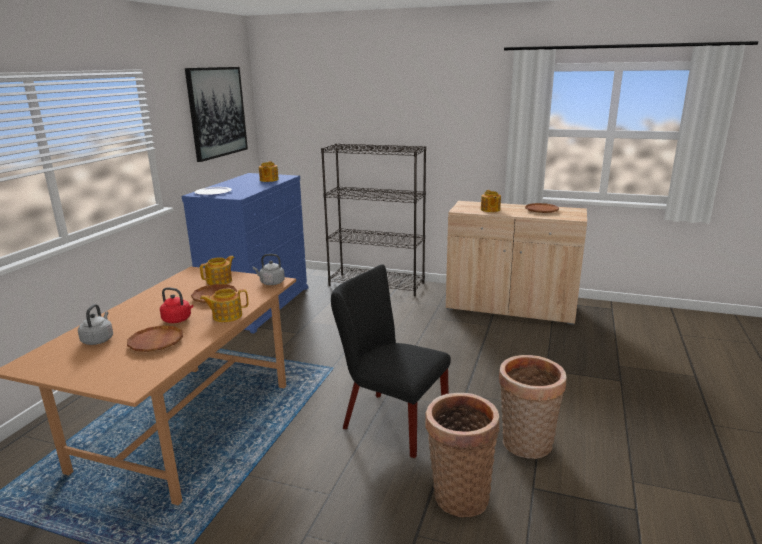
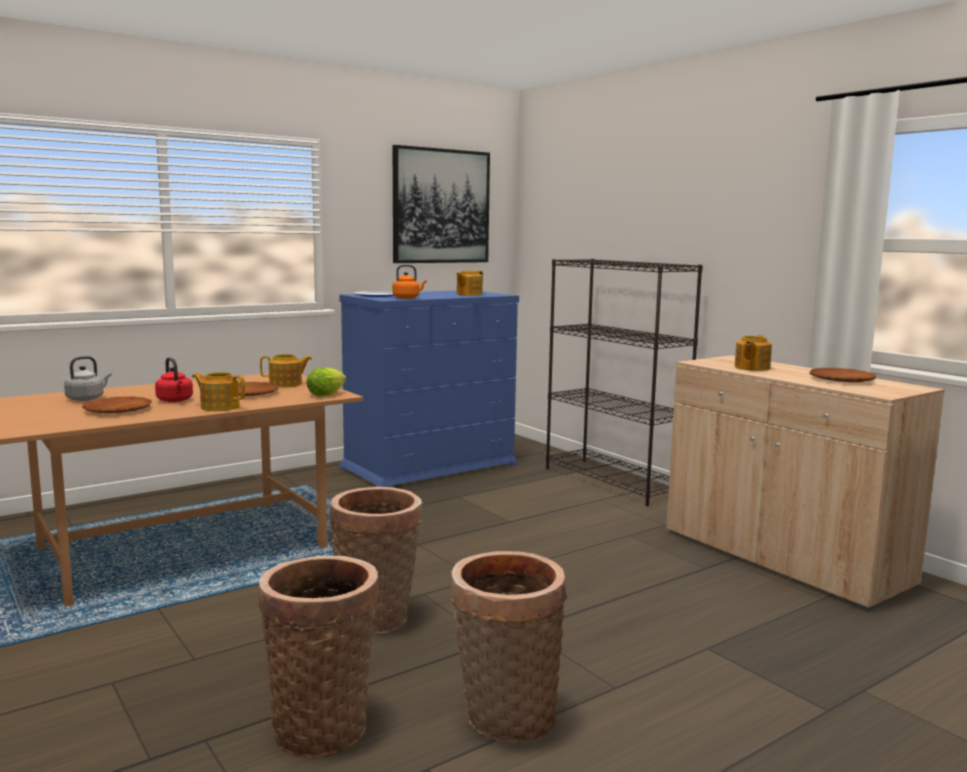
camera: 35 degrees right, 10 degrees down
(245, 192) = (407, 298): none -> orange kettle
(271, 283) = (328, 394): grey kettle -> lettuce
(388, 420) = (377, 619): black chair -> basket

